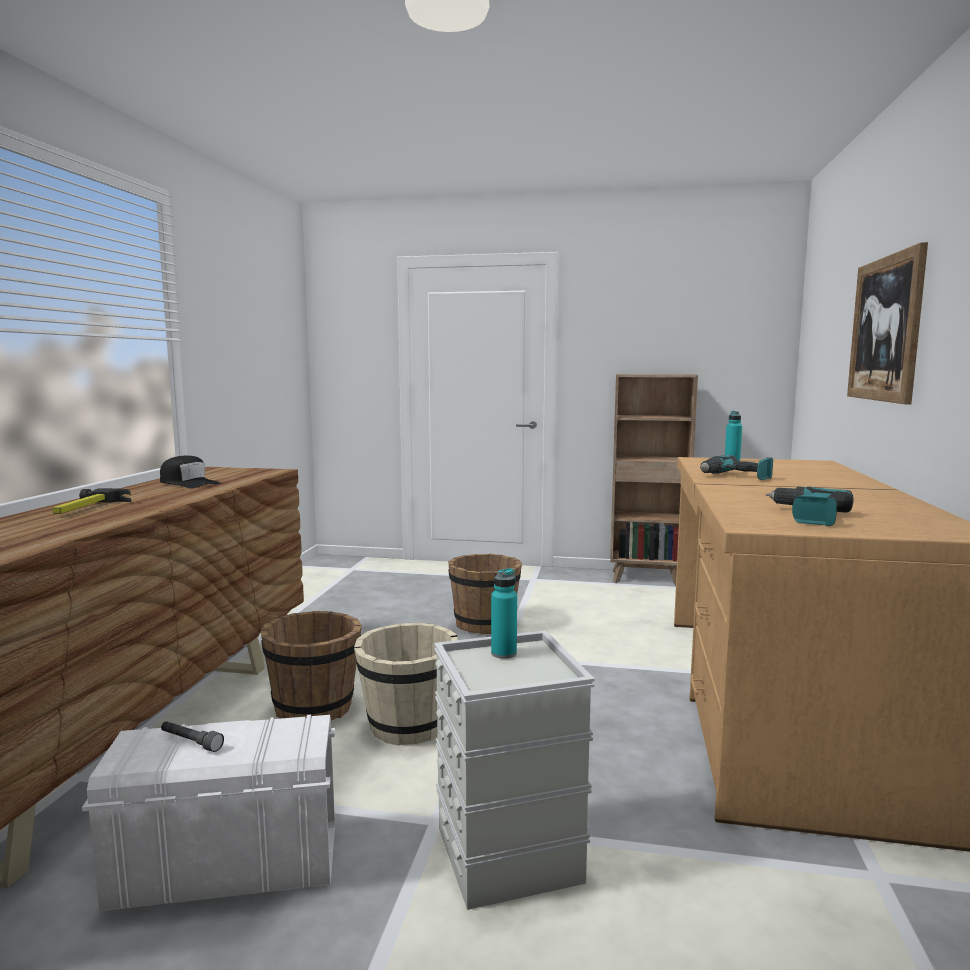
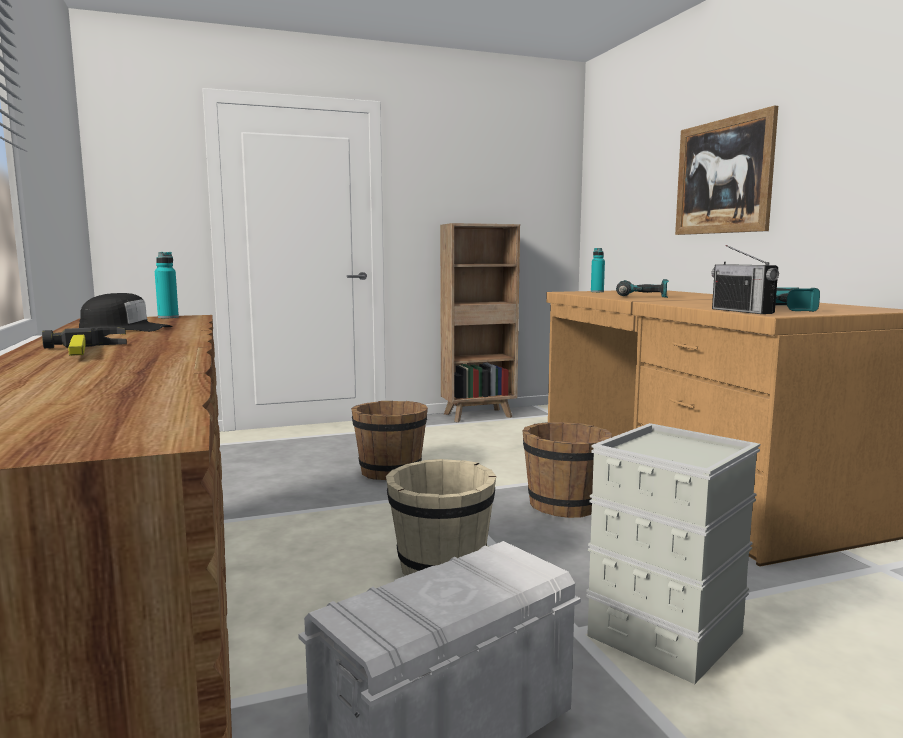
camera: 30 degrees left, 0 degrees up
(191, 742) = (416, 598): grey flashlight -> none
(315, 707) = (323, 576): brown bucket -> brown bucket (564, 505)
(503, 653) = (649, 444): turquoise bottle -> turquoise bottle (168, 317)
(735, 516) = (742, 311): none -> radio

